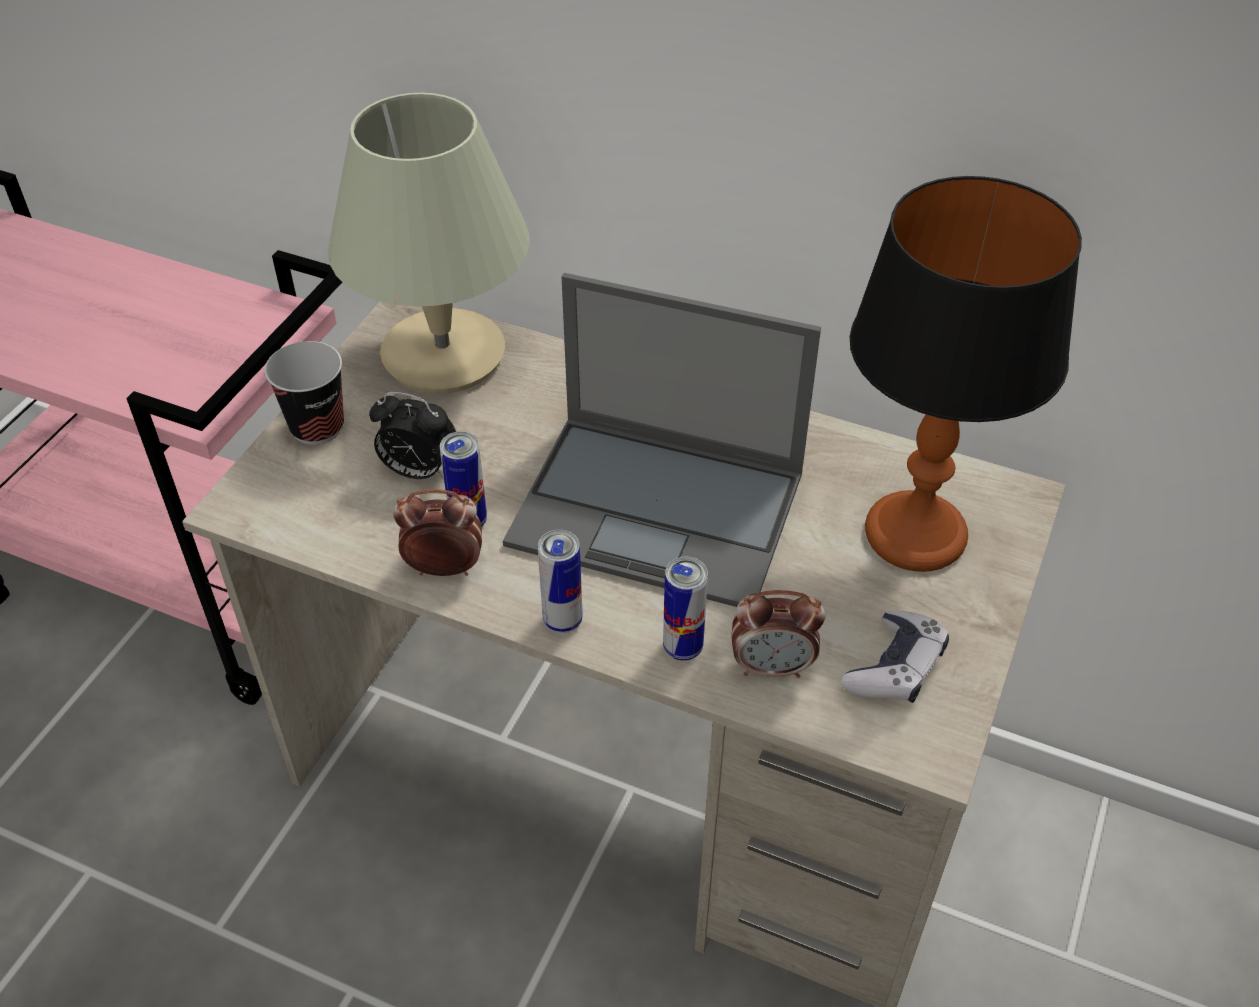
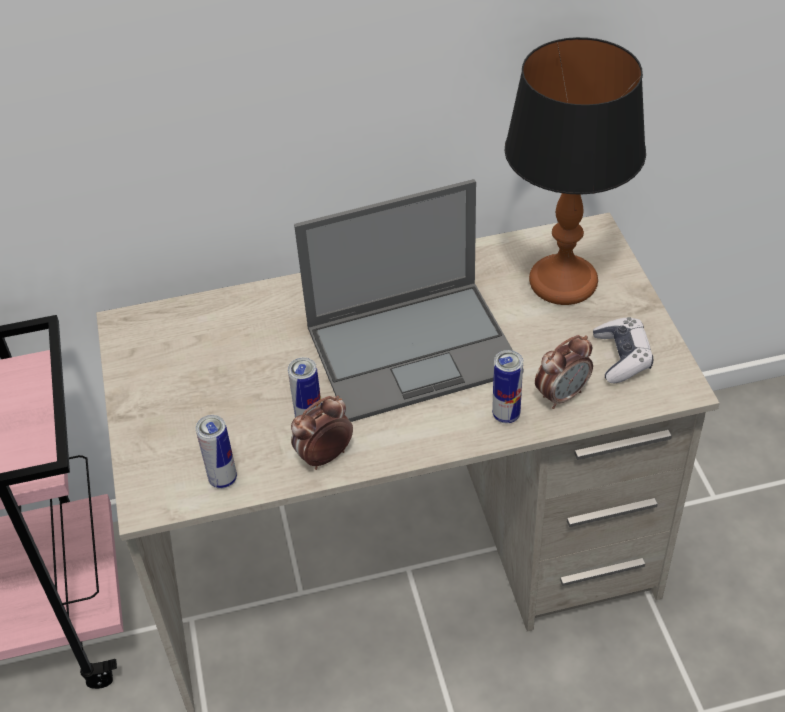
camera: 35 degrees left, 0 degrees up
(317, 427) = (146, 424): cup -> none
(417, 471) = (244, 412): alarm clock -> none
(444, 355) = (182, 334): beige table lamp -> none
(562, 620) = (425, 442): can -> can (223, 479)

